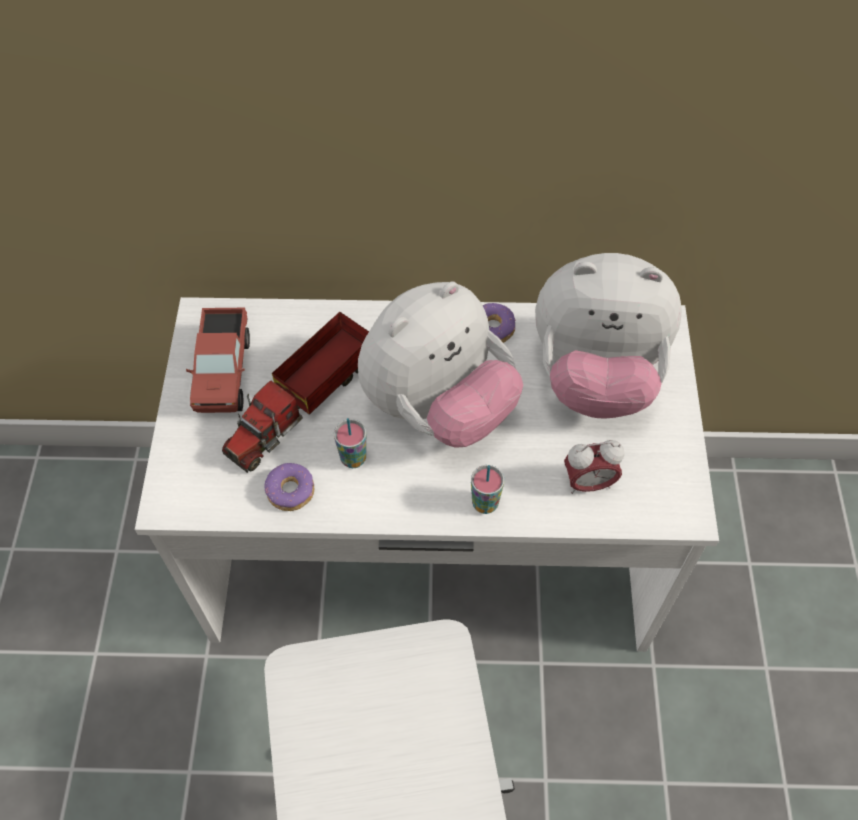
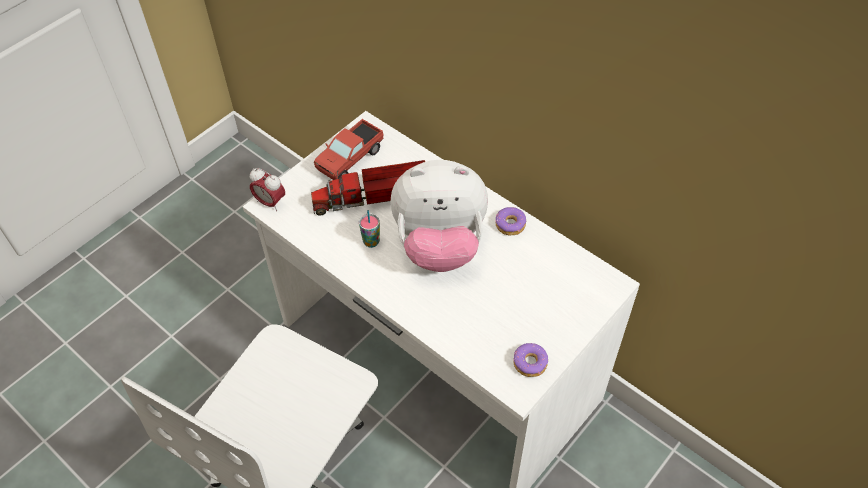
camera: 40 degrees right, 5 degrees down
(291, 491) = (326, 237): donut -> donut (530, 363)
(485, 504) = (414, 308): cup -> none
(588, 483) = (480, 337): alarm clock -> alarm clock (270, 202)
(595, 376) = (542, 286): plush toy -> none

